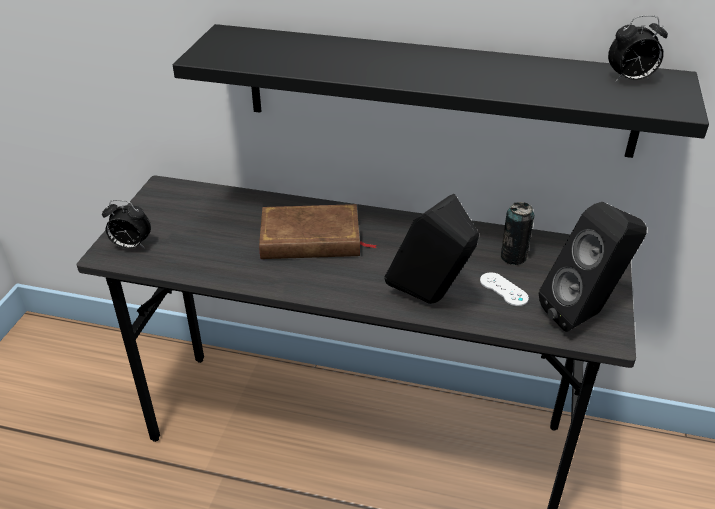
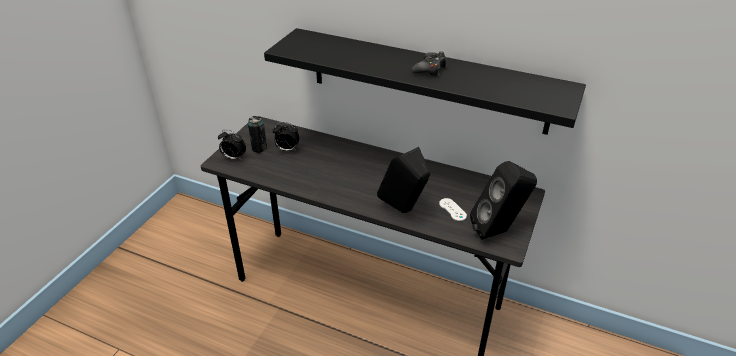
camera: 10 degrees right, 0 degrees up
(311, 239) = (341, 165): brown book -> none
(453, 69) = (430, 69): none -> black game controller
(513, 257) = (465, 190): can -> can (259, 148)
(630, 80) = (539, 86): alarm clock -> alarm clock (287, 150)

